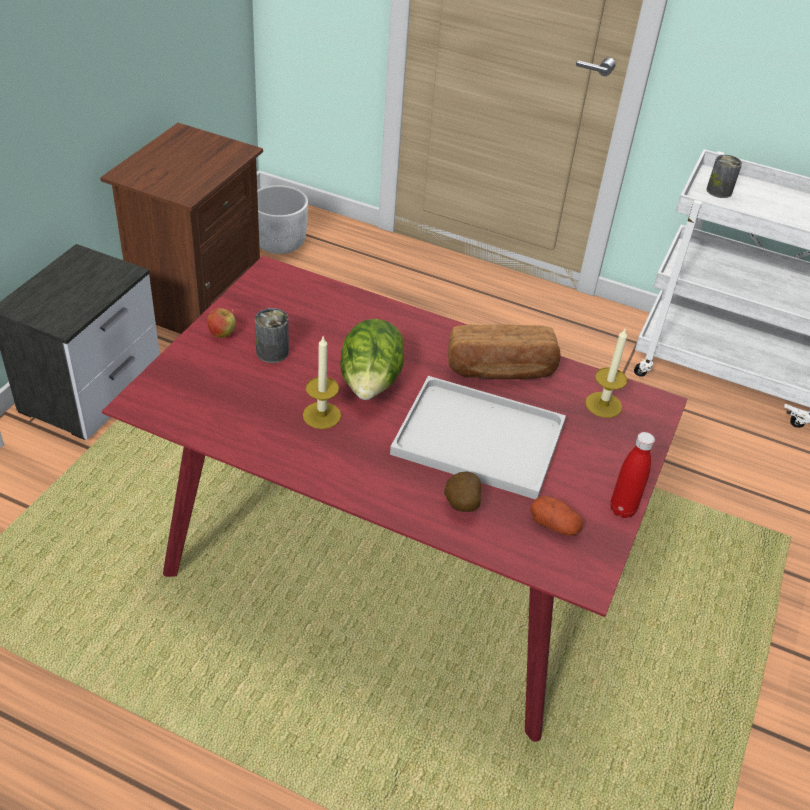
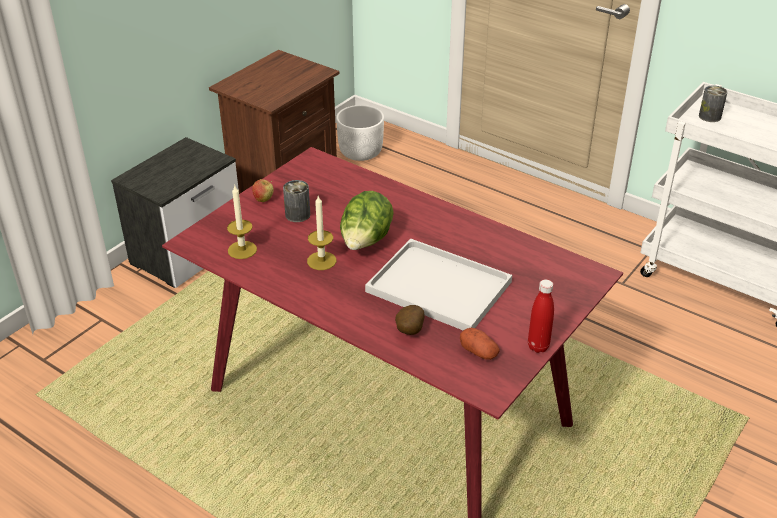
camera: 15 degrees right, 5 degrees down
(500, 370) = (473, 240): bread -> none
(603, 405) = (549, 271): candle -> candle (242, 250)

